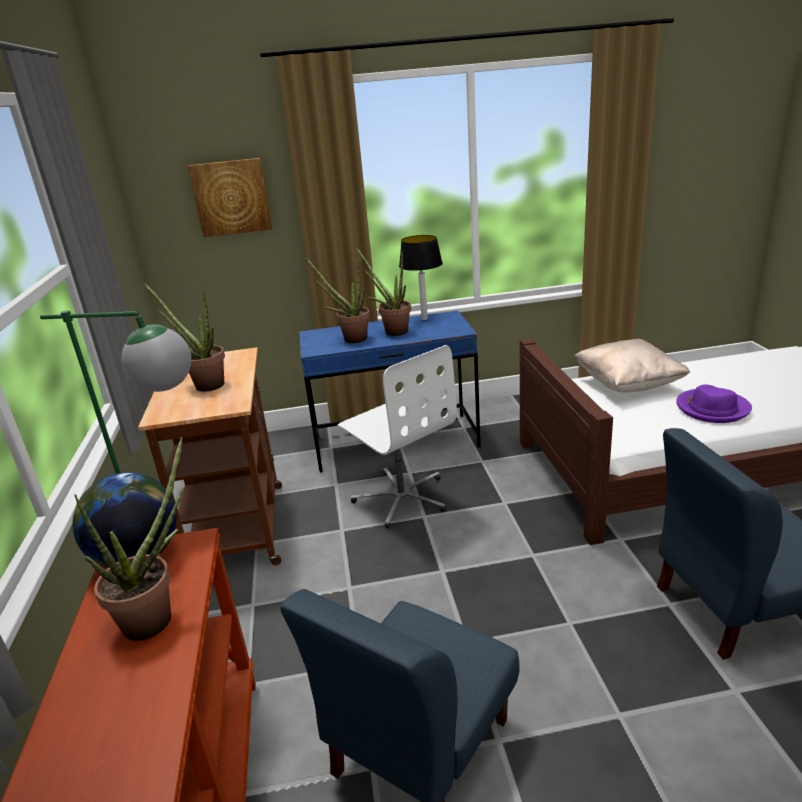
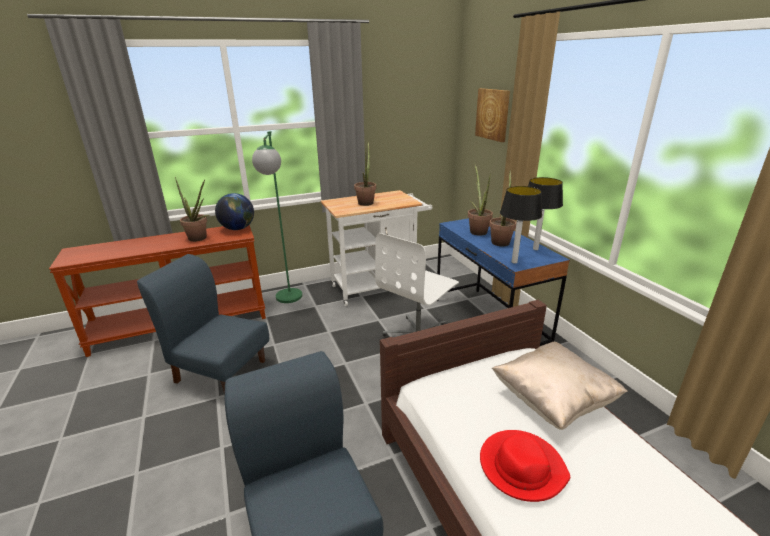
camera: 75 degrees right, 0 degrees up
(239, 523) = (378, 287): brown cart -> white cart
(453, 331) = (514, 262): none -> table lamp
(712, 408) = (521, 467): purple hat -> red hat

